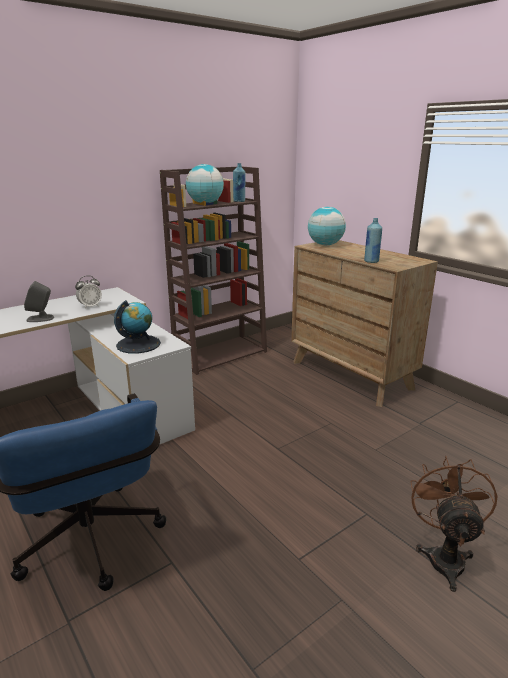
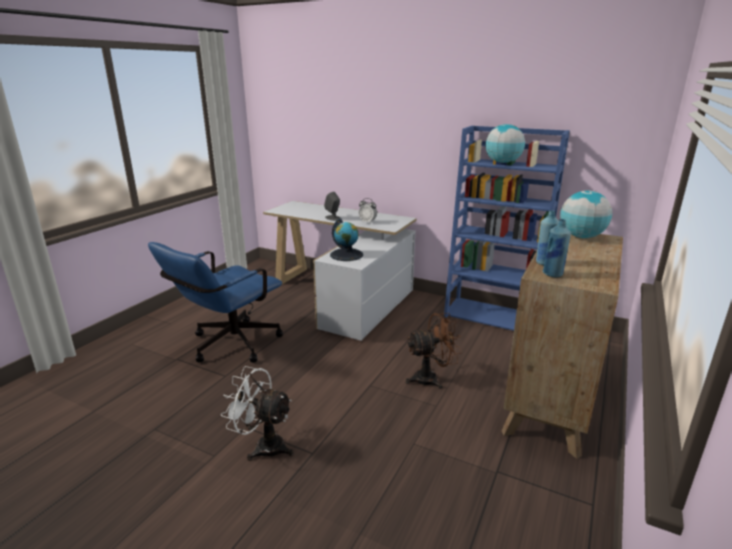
camera: 65 degrees right, 0 degrees up
(221, 354) = (493, 316): brown bookcase -> blue bookcase
(239, 201) = (539, 167): blue bottle -> blue bottle (552, 274)
(341, 549) = (263, 446): none -> white fan
(444, 556) = (279, 512): brown fan -> brown fan (431, 378)

